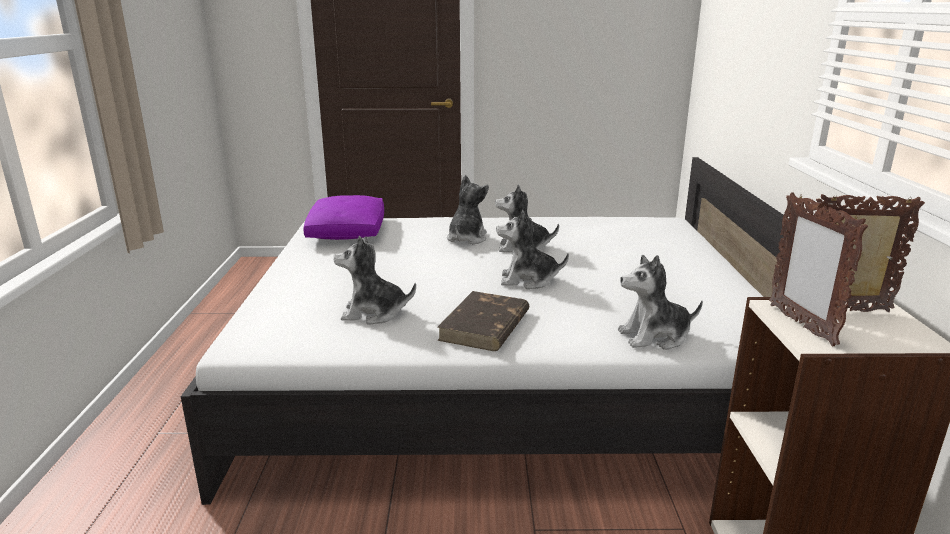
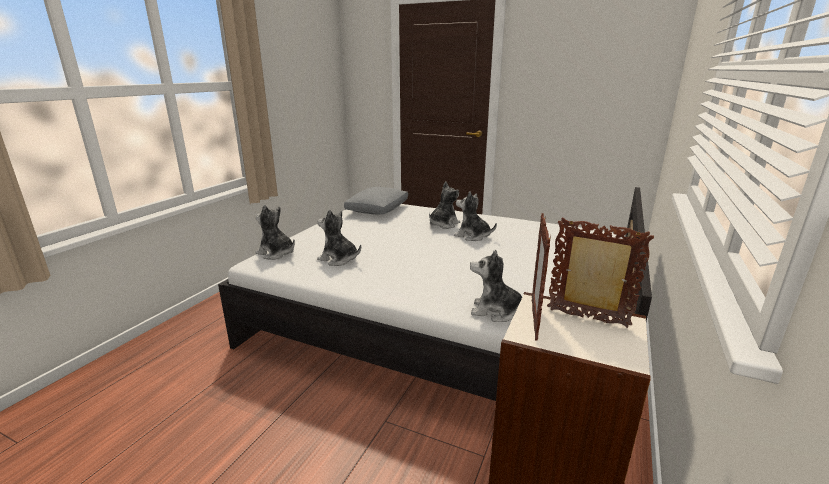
camera: 25 degrees right, 0 degrees up
(347, 232) = (377, 210): purple pillow -> grey pillow
(484, 326) = (392, 280): brown book -> none
(528, 280) = (451, 257): plush toy -> plush toy (276, 253)

